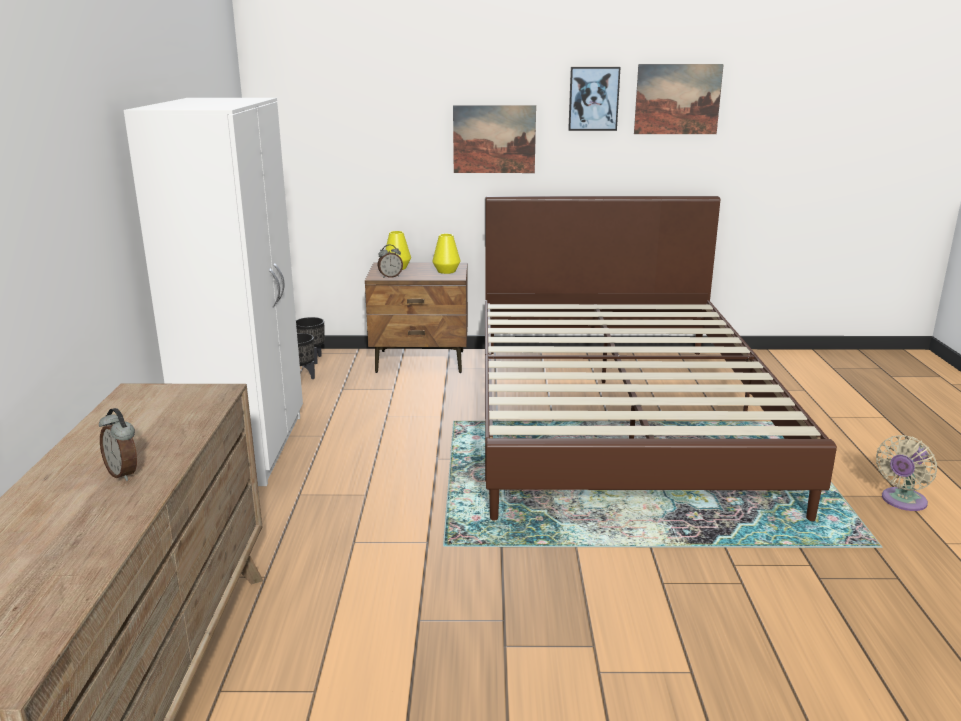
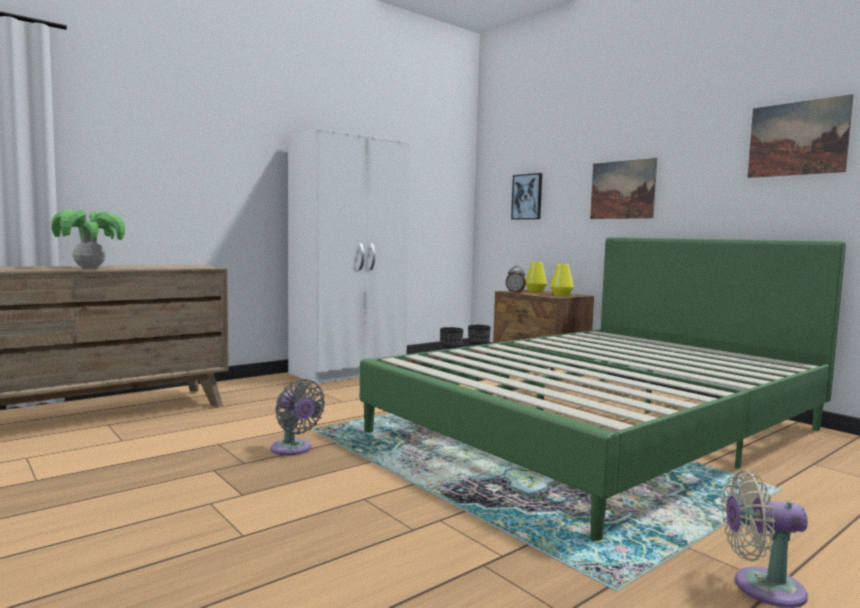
camera: 50 degrees right, 15 degrees down
(124, 473) = (90, 268): alarm clock -> potted plant
(495, 577) = (293, 449): none -> grey fan
(593, 98) = (708, 147): picture -> picture (527, 197)
(618, 418) = (603, 431): brown bed -> green bed

